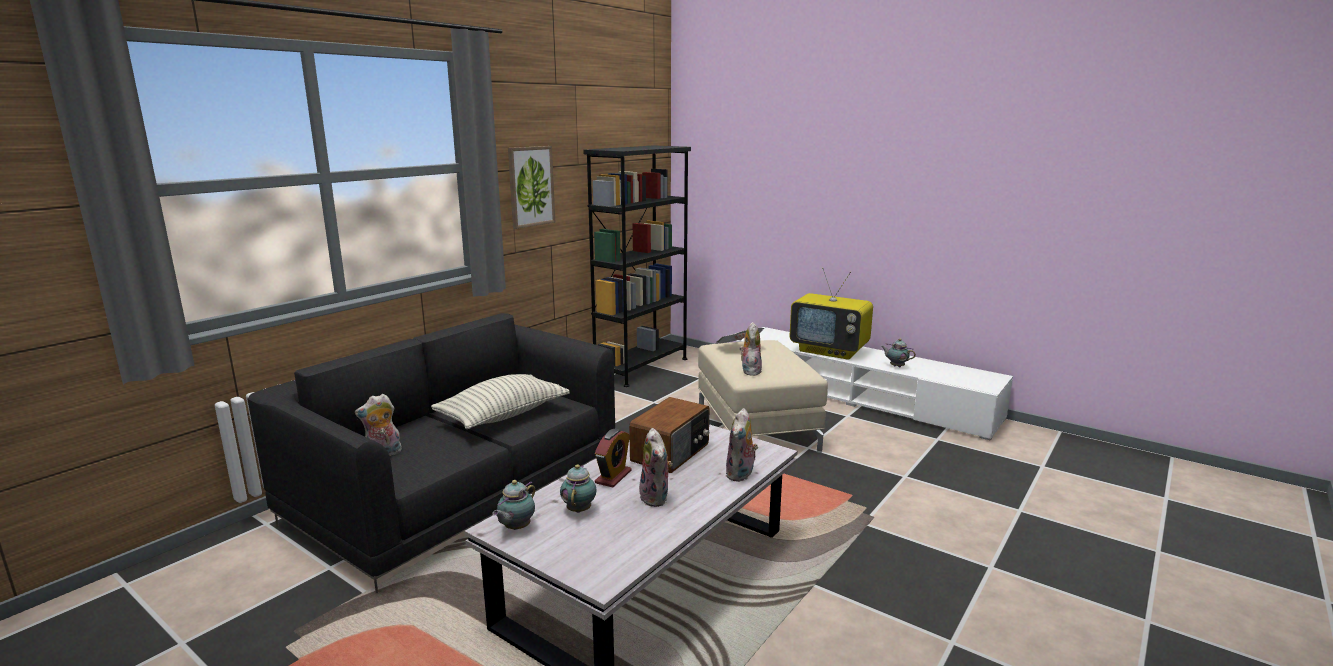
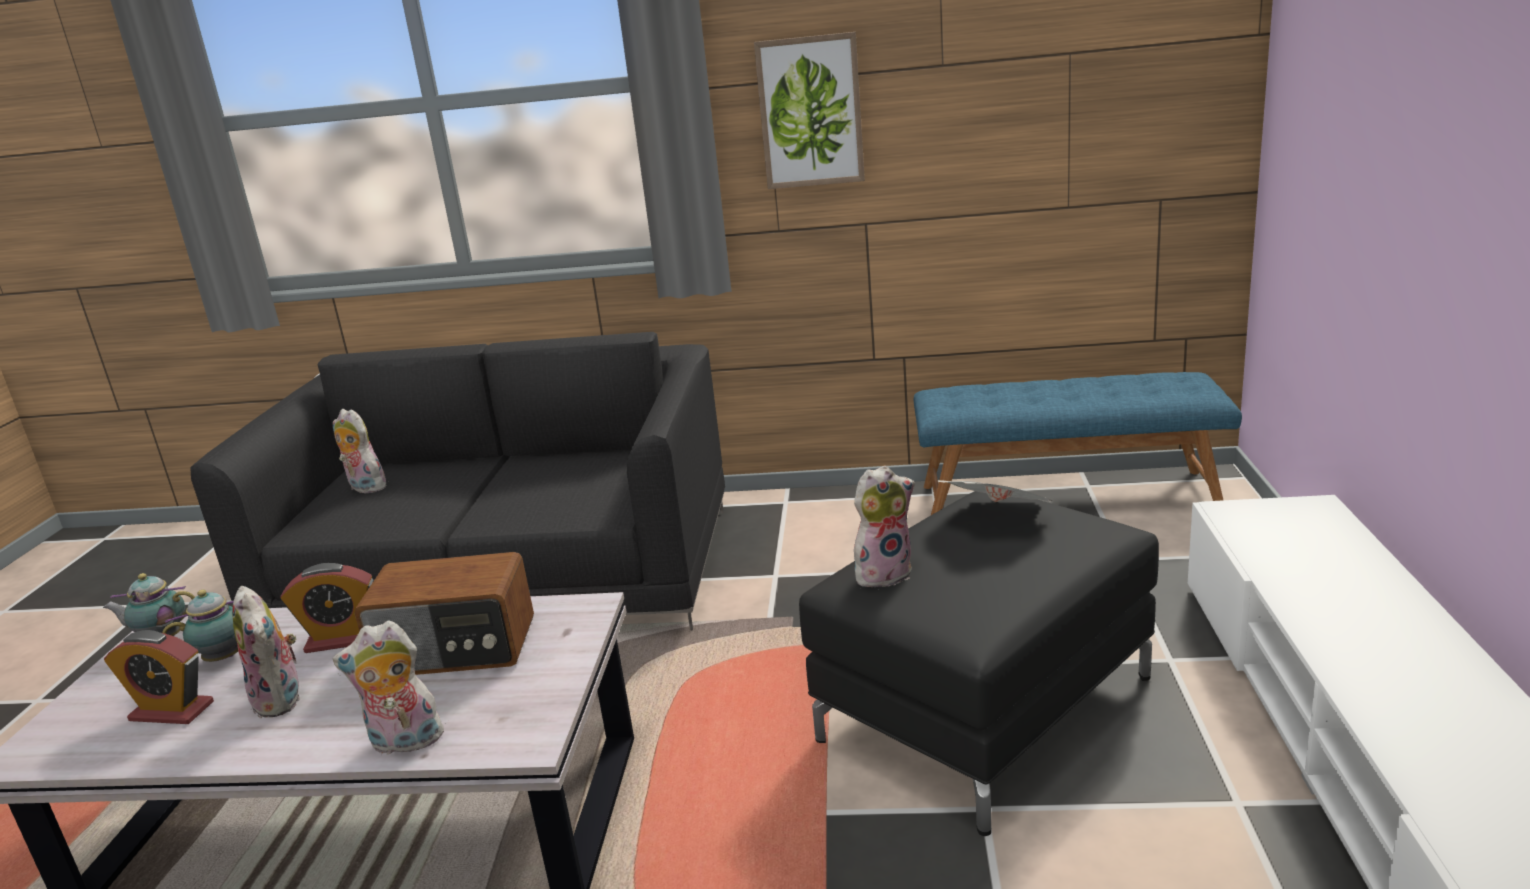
camera: 60 degrees right, 5 degrees up
(503, 416) = (527, 491): pillow -> none
(620, 529) = (172, 711): none -> alarm clock
(641, 367) = (1066, 496): black bookcase -> blue bench
(656, 498) = (282, 700): plush toy -> plush toy turned 75 degrees counterclockwise
(757, 428) = (987, 710): beige ottoman -> black ottoman
(830, 351) = (1342, 617): television -> none
(896, 366) = (1425, 746): teapot -> none

